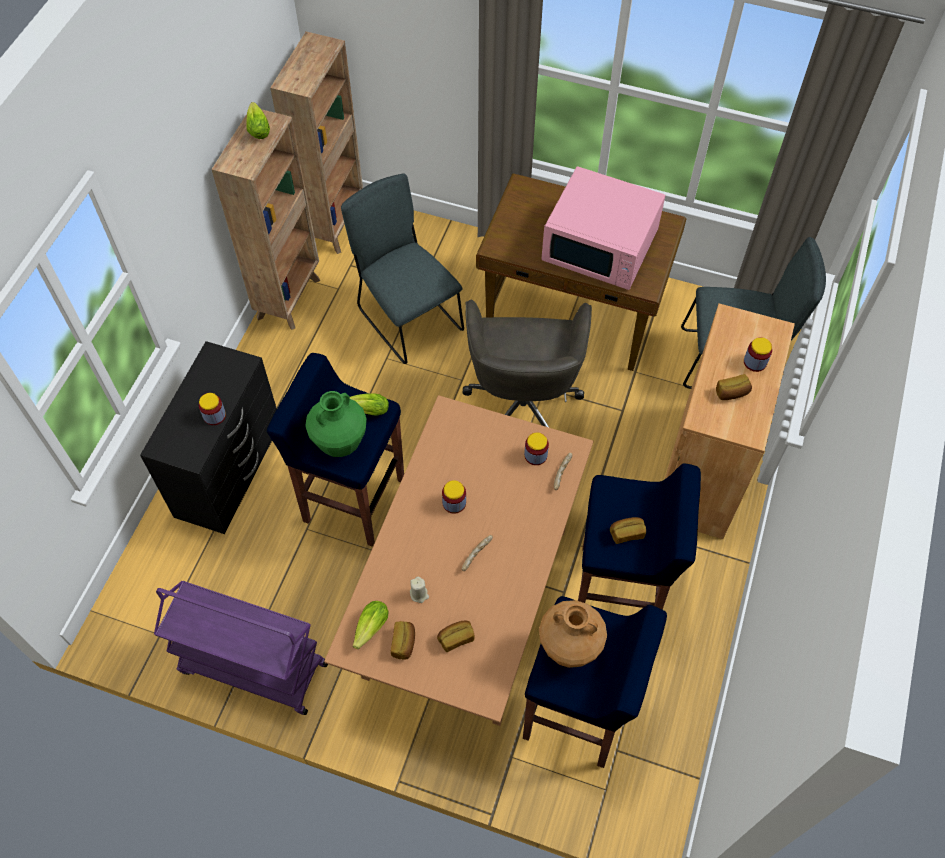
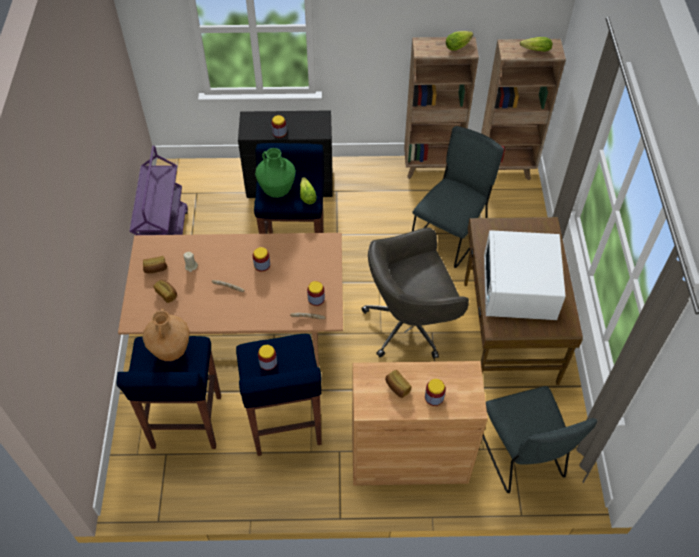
camera: 70 degrees right, 5 degrees down
(369, 630) = (160, 249): lettuce -> lettuce (534, 50)
(601, 246) = (518, 288): pink microwave -> white microwave
(626, 533) = (268, 362): bread -> jar

